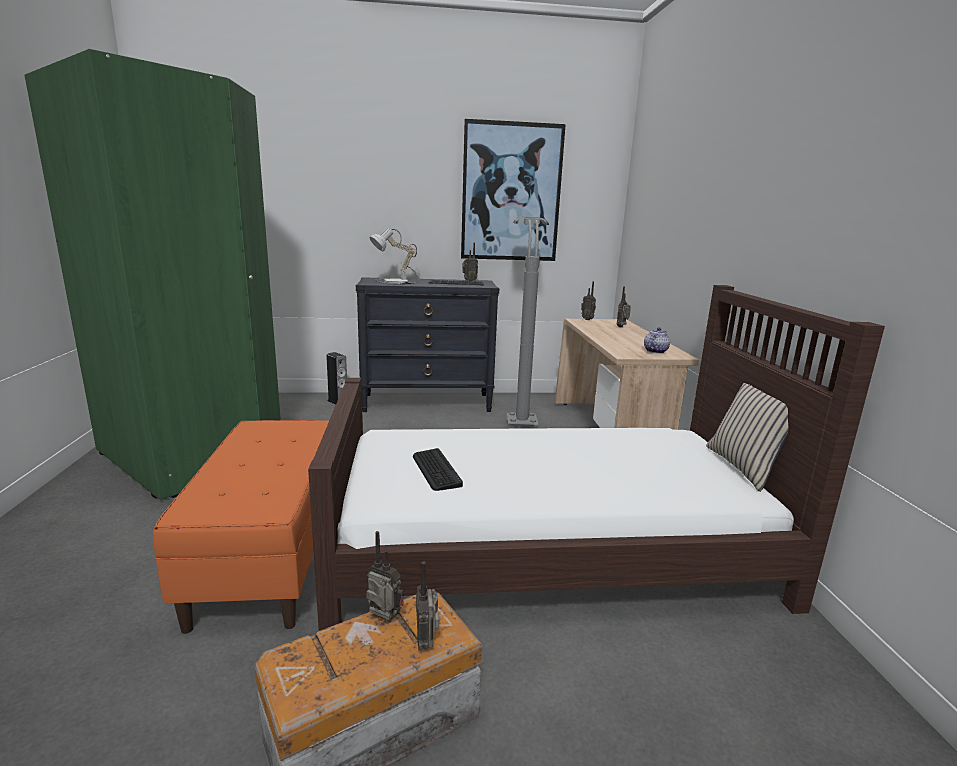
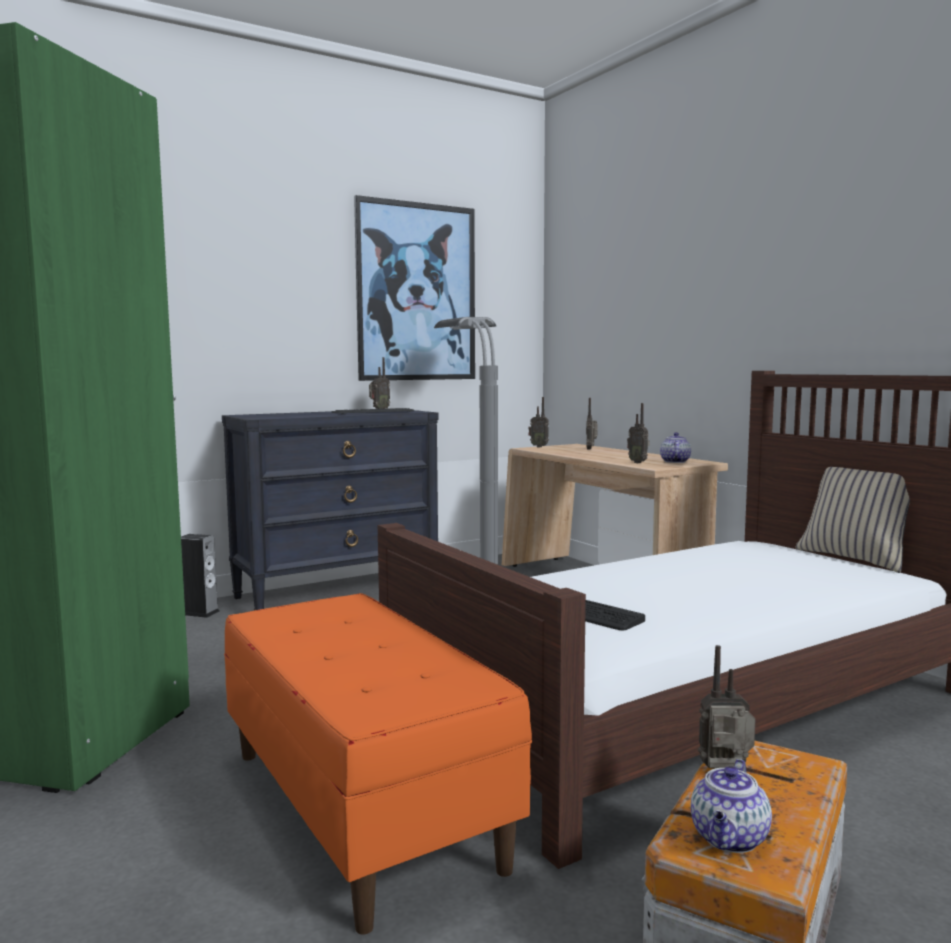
camera: 25 degrees left, 10 degrees down
(308, 668) = (730, 839): none -> teapot
(395, 282) = (289, 415): table lamp -> none
(427, 642) = (802, 777): radio -> radio (638, 462)

